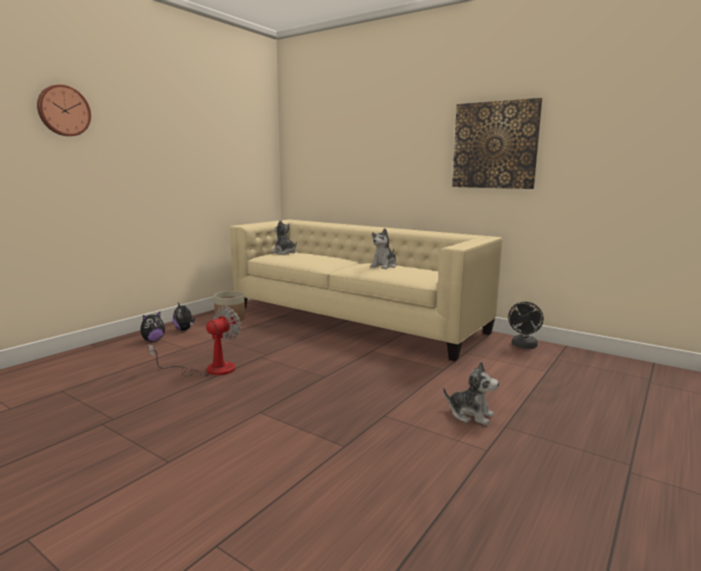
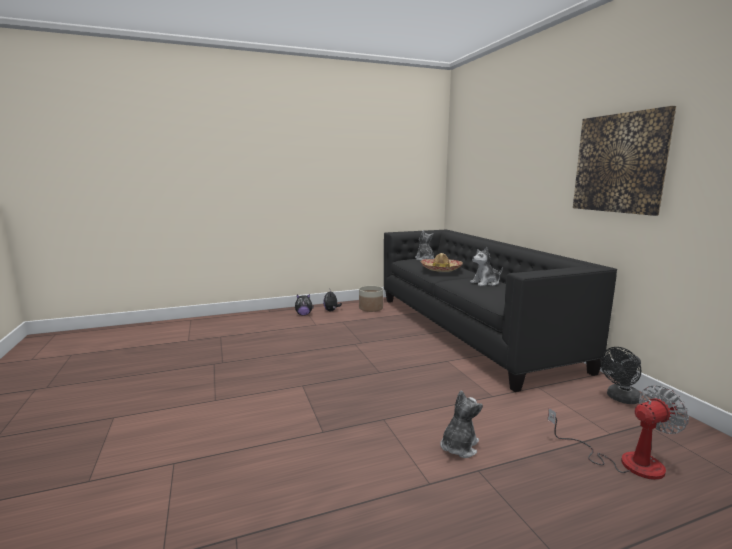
camera: 35 degrees right, 0 degrees up
(63, 111) = (260, 148): wall clock -> none
(209, 369) = (310, 344): fan -> fan (625, 461)
(321, 259) = (441, 269): none -> hat
(354, 320) = (468, 330): beige sofa -> black sofa
(470, 415) = (458, 446): plush toy -> plush toy turned 120 degrees counterclockwise

